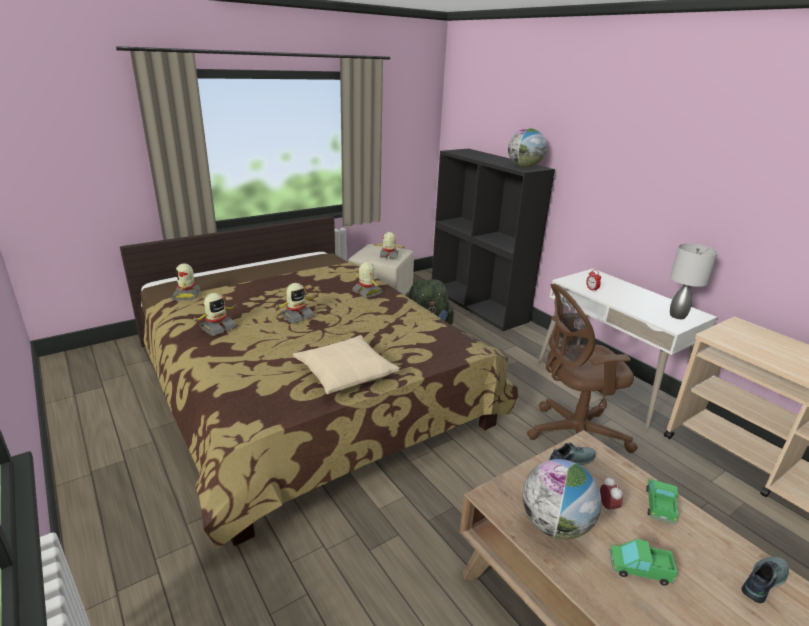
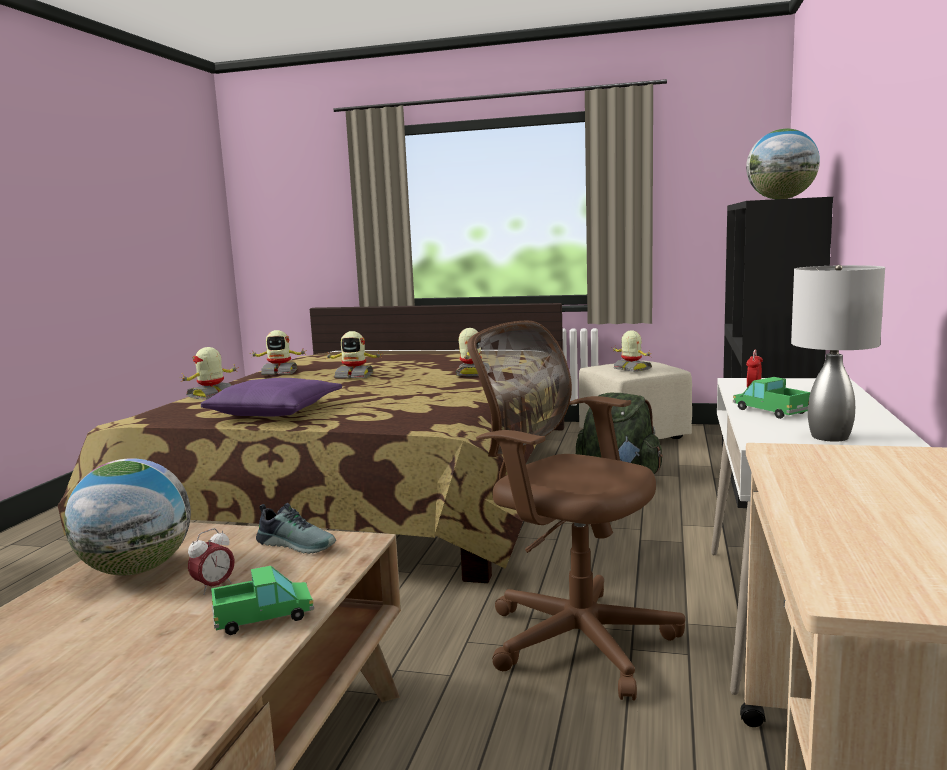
camera: 50 degrees right, 15 degrees down
(187, 295) = (321, 355): toy robot -> toy robot (211, 395)
(345, 372) = (276, 410): beige pillow -> purple pillow
(639, 568) = (87, 634): toy truck -> toy truck (770, 411)
(761, 580) = (137, 733): shoe -> none

